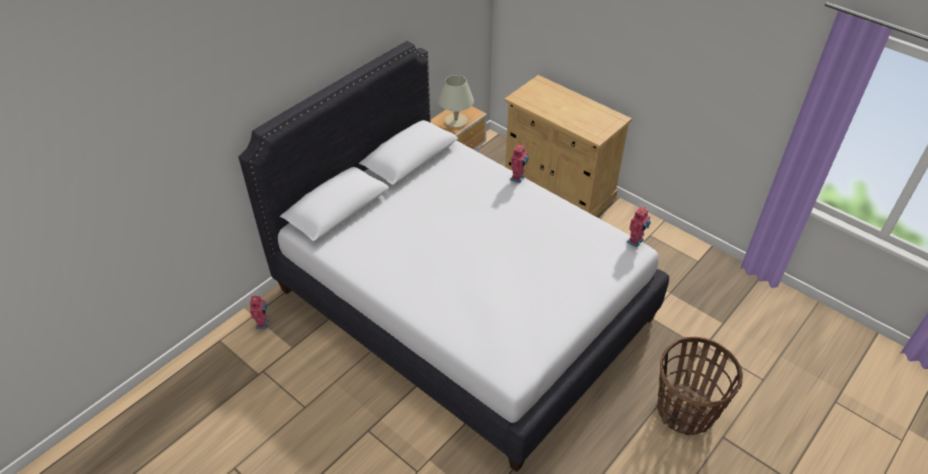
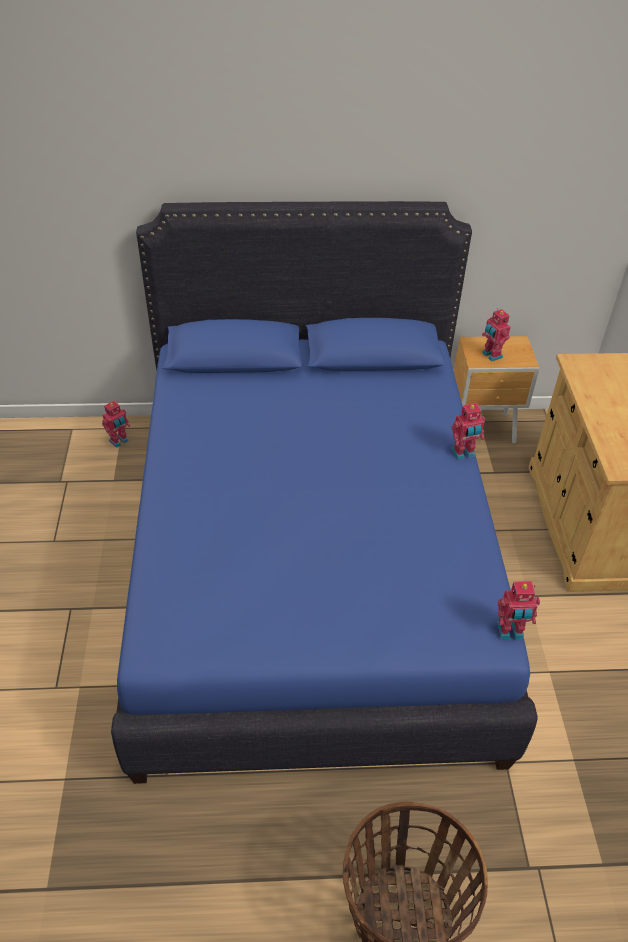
camera: 45 degrees right, 0 degrees up
(456, 121) = (491, 355): beige table lamp -> toy robot
(462, 304) = (310, 565): white bed -> blue bed

